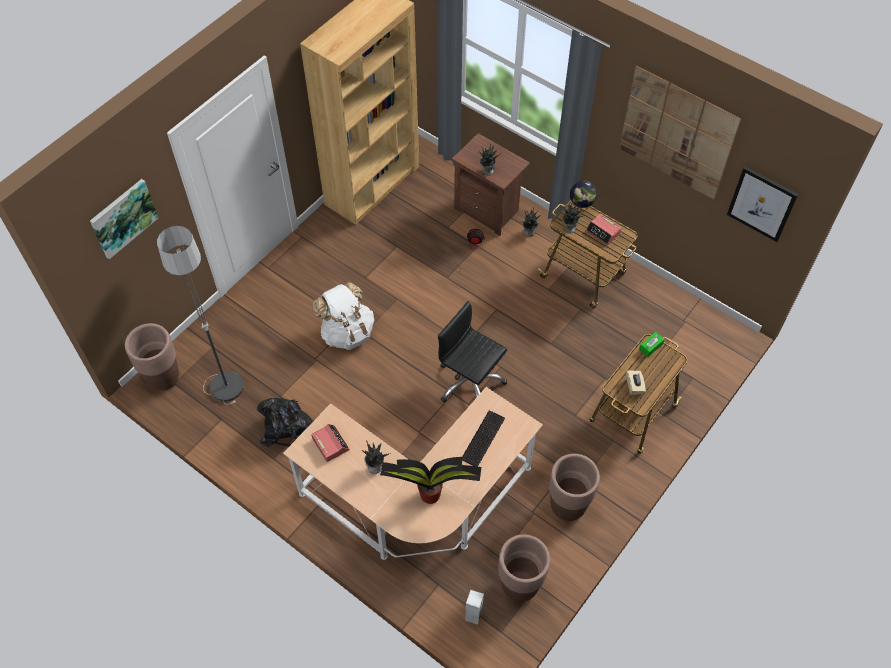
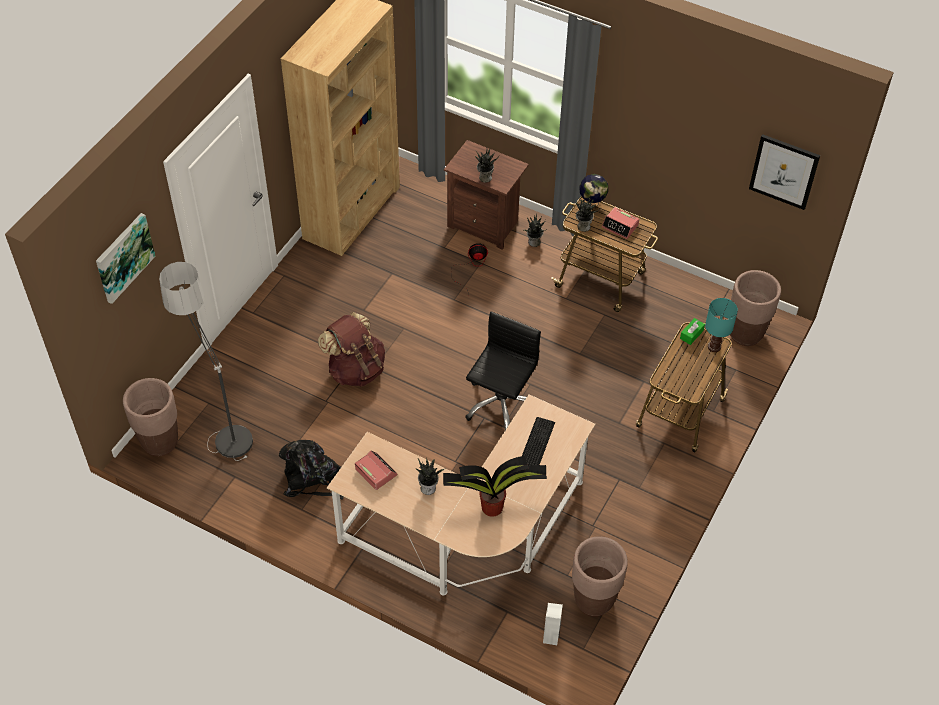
camera: 10 degrees left, 5 degrees down
(347, 332) = (355, 369): white backpack -> brown backpack
(470, 383) = (500, 404): black office chair -> black office chair turned 90 degrees clockwise
(567, 506) = (629, 515): brown planter -> brown planter (745, 334)
(634, 386) = (682, 375): beige tissue box -> none
(670, 361) = (714, 346): none -> turquoise table lamp
(677, 133) = (687, 110): picture -> none

